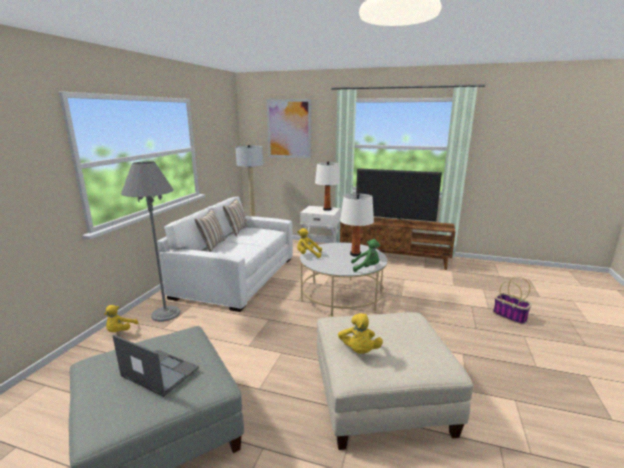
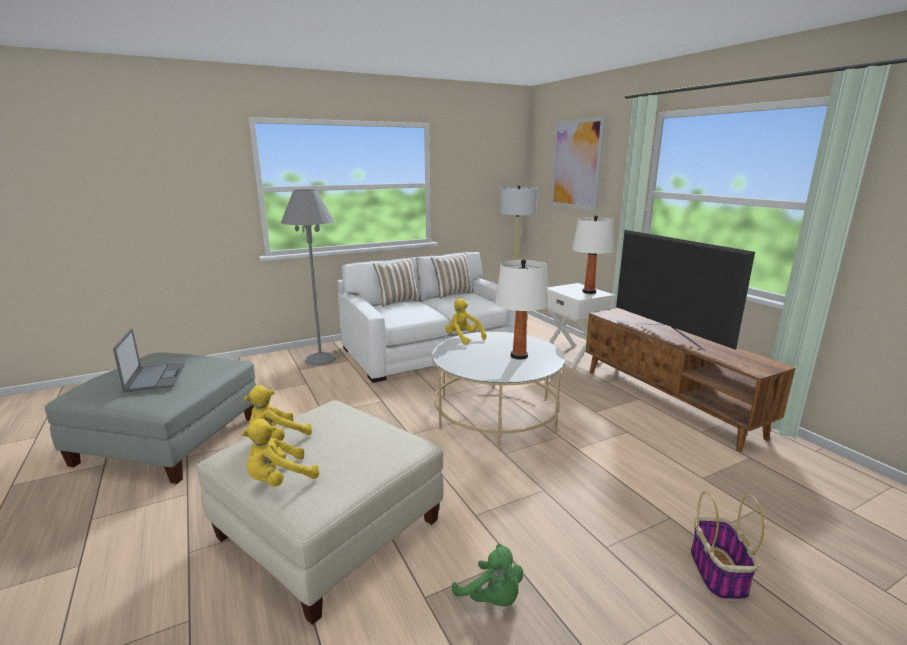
camera: 45 degrees right, 0 degrees up
(120, 331) = (274, 359): yellow plush toy -> yellow plush toy (279, 480)
(366, 267) = (493, 374): green plush toy -> green plush toy (492, 599)

